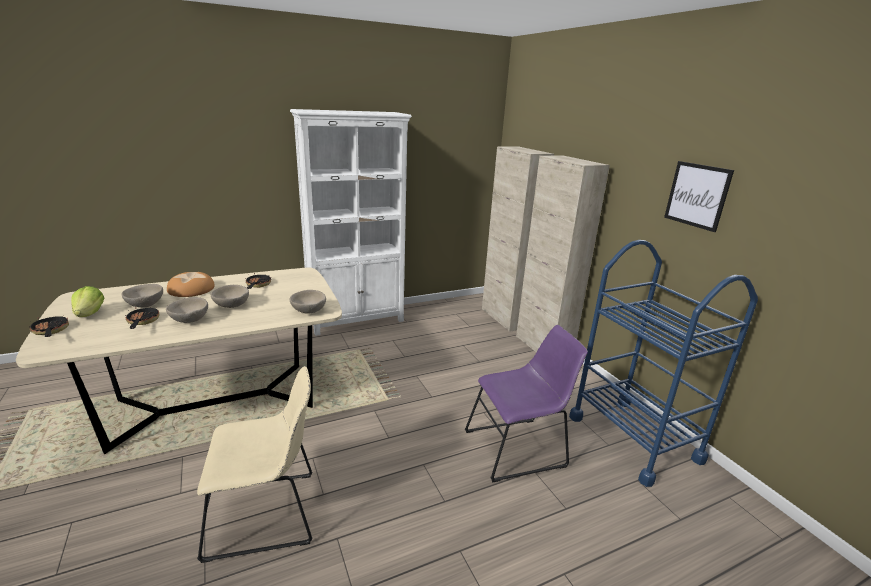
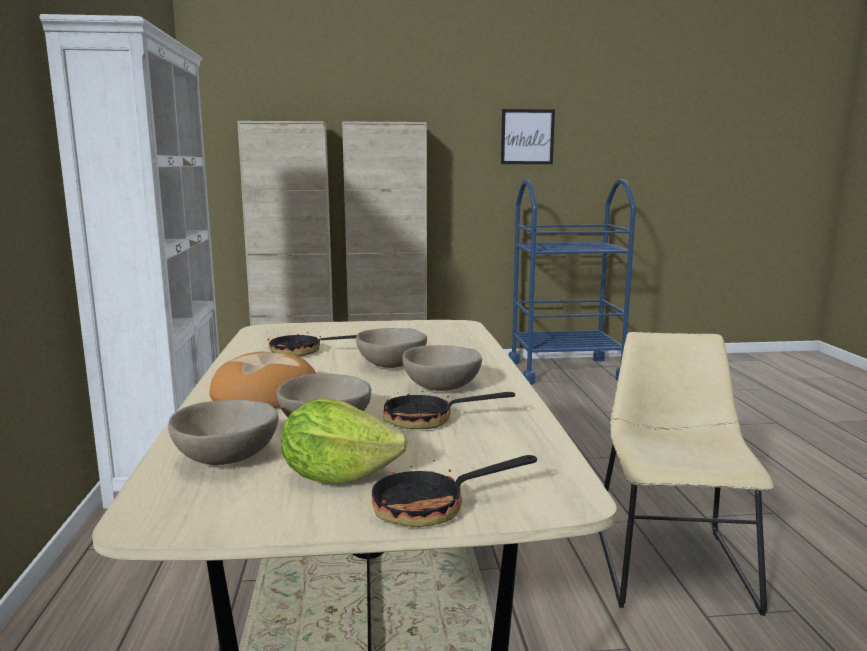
camera: 70 degrees left, 10 degrees down
(308, 311) = (449, 331): beige bowl -> beige bowl (226, 459)
(518, 448) = (568, 411): purple chair -> none

